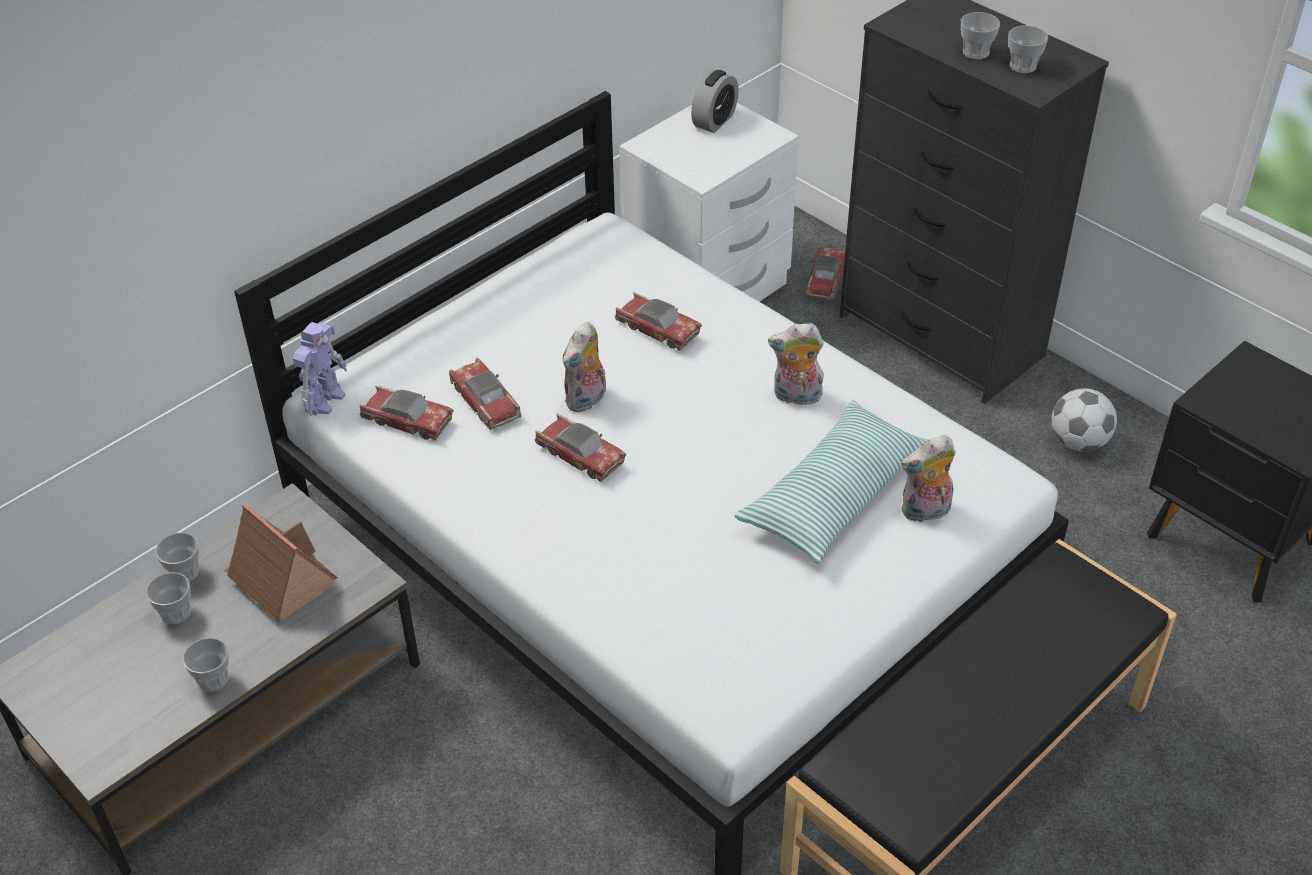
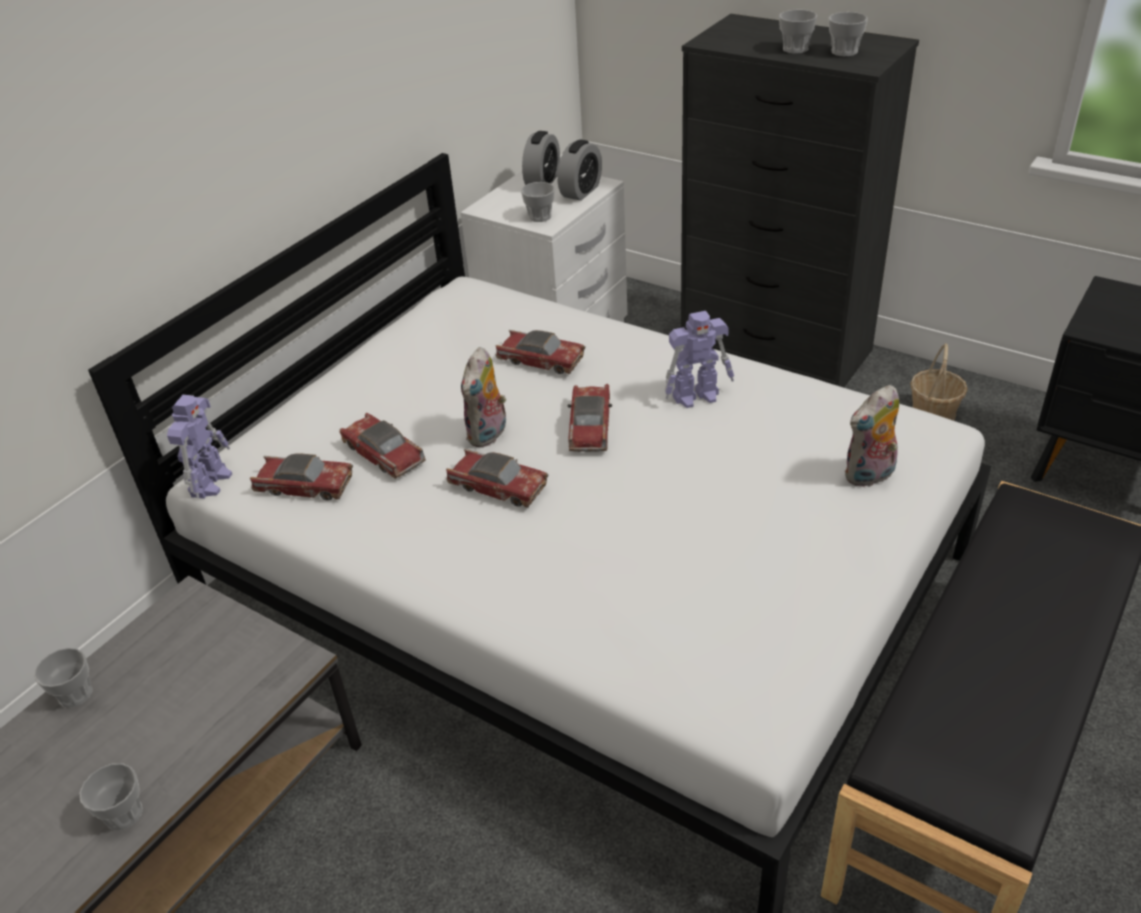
camera: 10 degrees left, 5 degrees down
(176, 613) = (69, 743): cup -> cup (540, 216)
(280, 580) = (190, 680): toy house -> none
(750, 141) = (581, 191): none -> alarm clock
(796, 397) = (697, 396): plush toy -> toy robot
(826, 279) = (658, 322): toy car -> toy car (590, 426)
(834, 495) = (771, 477): pillow -> none
(1078, 442) = (933, 413): football -> basket

